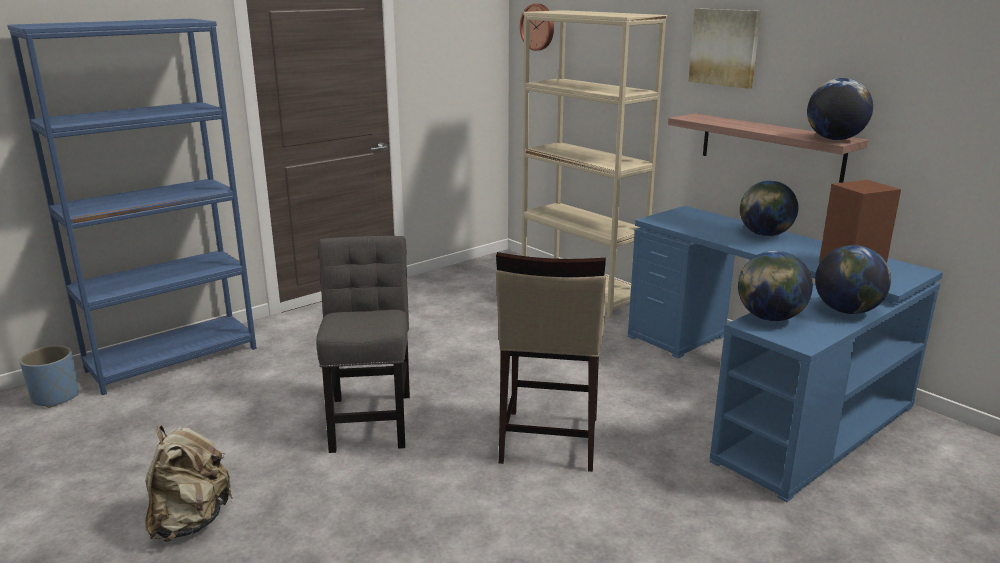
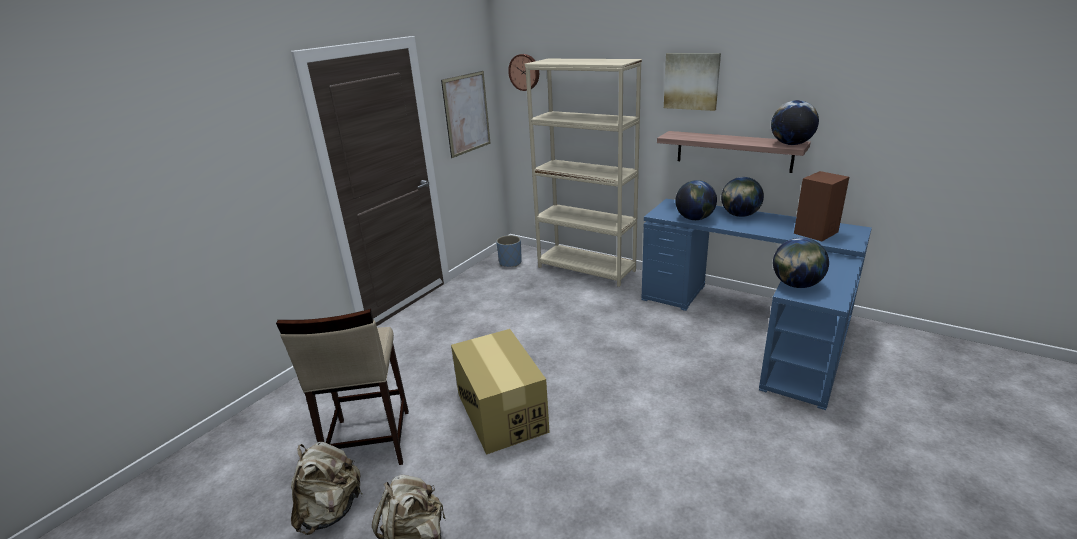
camera: 15 degrees left, 5 degrees up
(56, 397) = (216, 457): blue planter -> blue planter (510, 263)
(130, 469) = (331, 511): none -> beige backpack
(173, 359) = (302, 394): blue bookcase -> none
(370, 418) = (501, 412): grey chair -> cardboard box
(457, 71) = (467, 113): none -> picture
(548, 440) = (642, 399): beige stool -> beige stool (368, 442)
(847, 311) = (837, 269): globe -> globe (694, 218)

